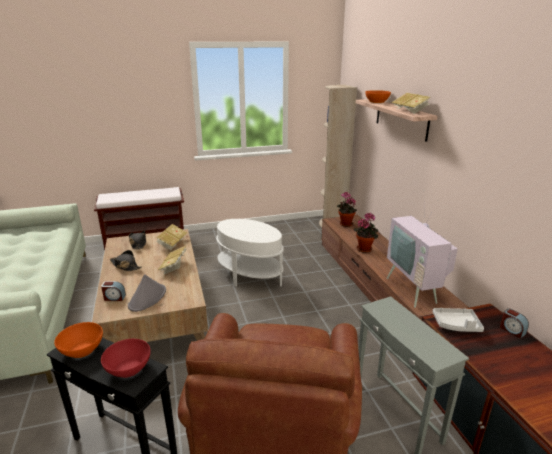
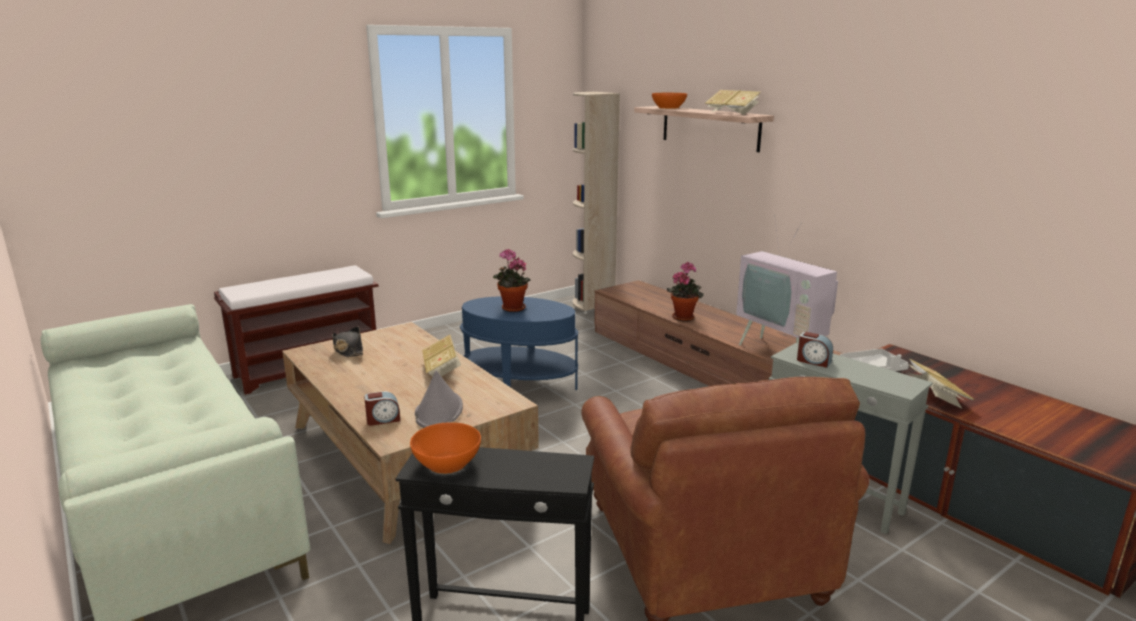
camera: 20 degrees left, 5 degrees down
(125, 266) = (358, 380): black hat -> none
(128, 368) = (542, 468): red bowl -> none
(172, 243) = (406, 342): book -> book (935, 396)
(250, 276) = (520, 385): white side table -> blue side table
(345, 224) = (632, 293): potted plant -> potted plant (511, 309)
(512, 330) = (933, 364): alarm clock -> alarm clock (813, 361)

